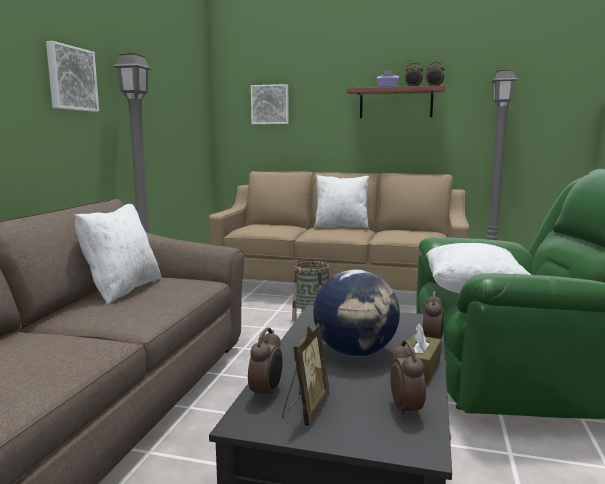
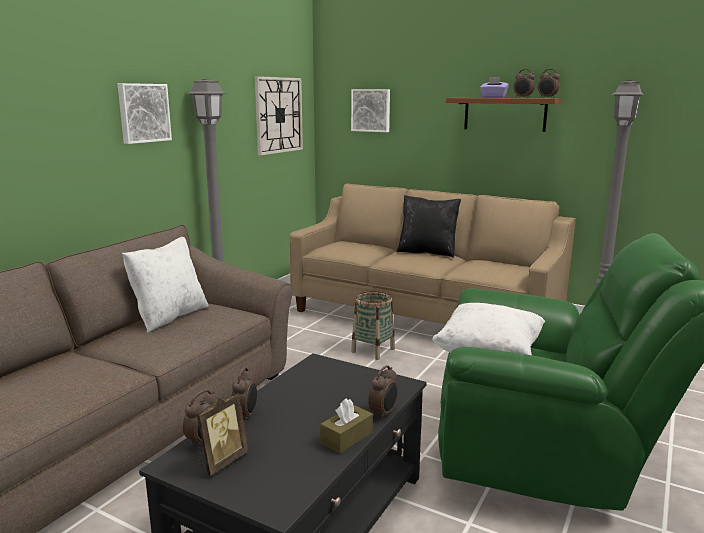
camera: 15 degrees right, 5 degrees up
(186, 105) = (279, 115): none -> wall clock
(341, 226) = (427, 252): white pillow -> black pillow
(355, 352) = (308, 412): globe -> none
(407, 410) = (299, 475): alarm clock -> alarm clock (246, 416)

